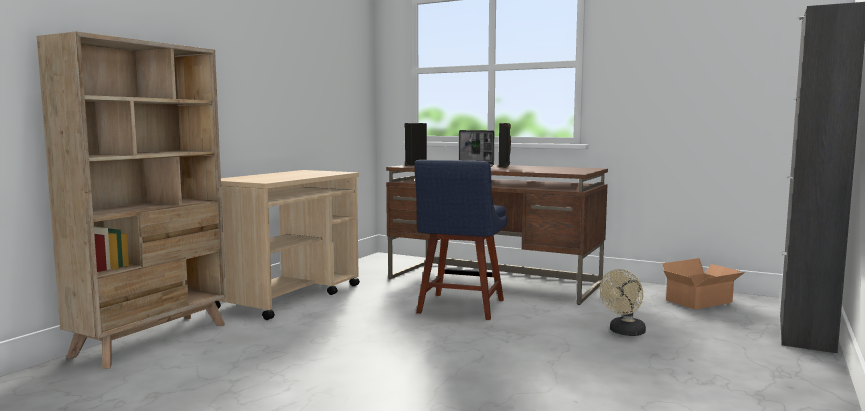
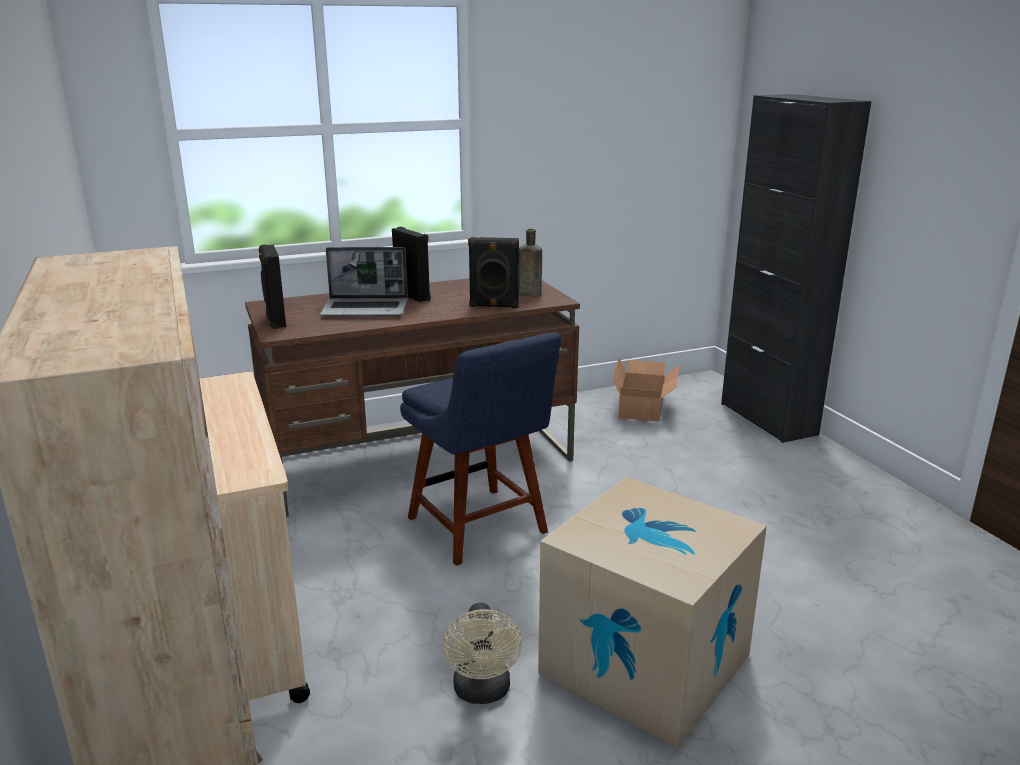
camera: 50 degrees left, 15 degrees up
(410, 370) = (645, 664): none -> cardboard box
(530, 171) = (494, 306): none -> black speaker
(569, 171) = (528, 294): none -> brown bottle
(624, 332) = (677, 485): beige fan -> beige fan (482, 692)

